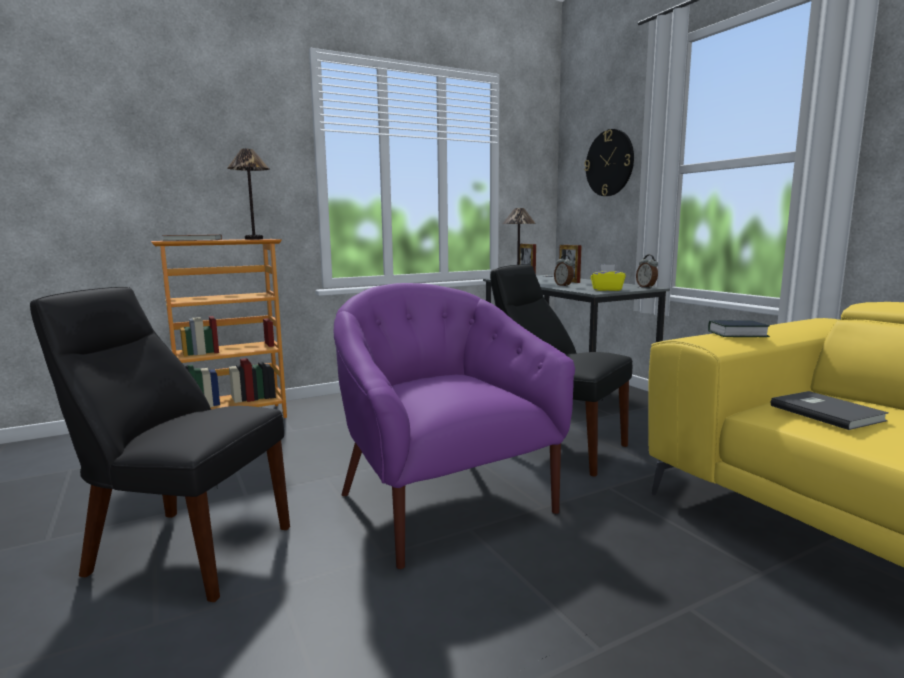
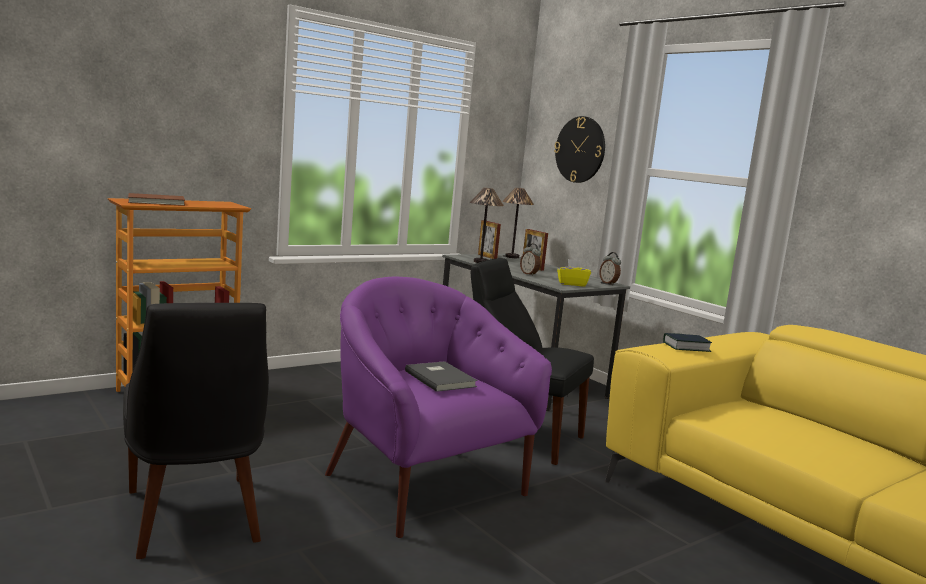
camera: 10 degrees left, 0 degrees up
(183, 549) = (193, 519): black chair -> black chair turned 120 degrees counterclockwise
(254, 239) = (219, 204): table lamp -> table lamp (512, 257)
(826, 412) = (747, 418): grey book -> grey book (441, 378)

